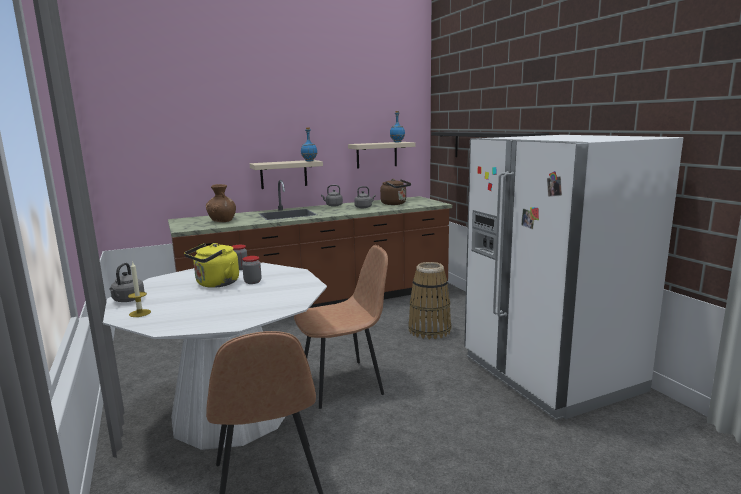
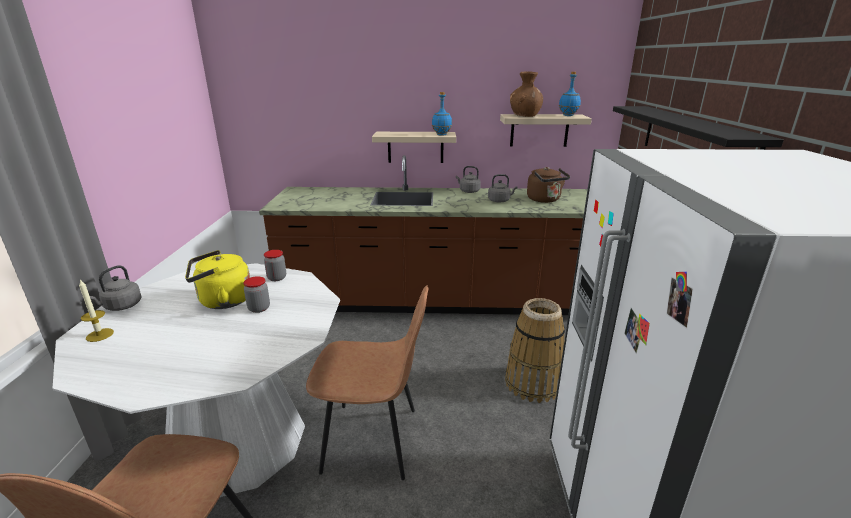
camera: 25 degrees right, 10 degrees up
(222, 221) = (327, 199): brown vase -> brown vase (525, 115)

